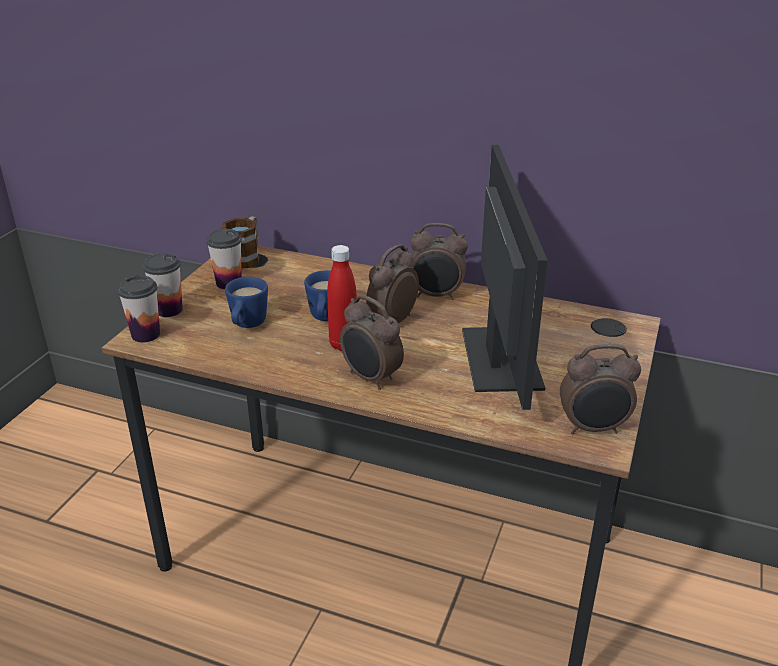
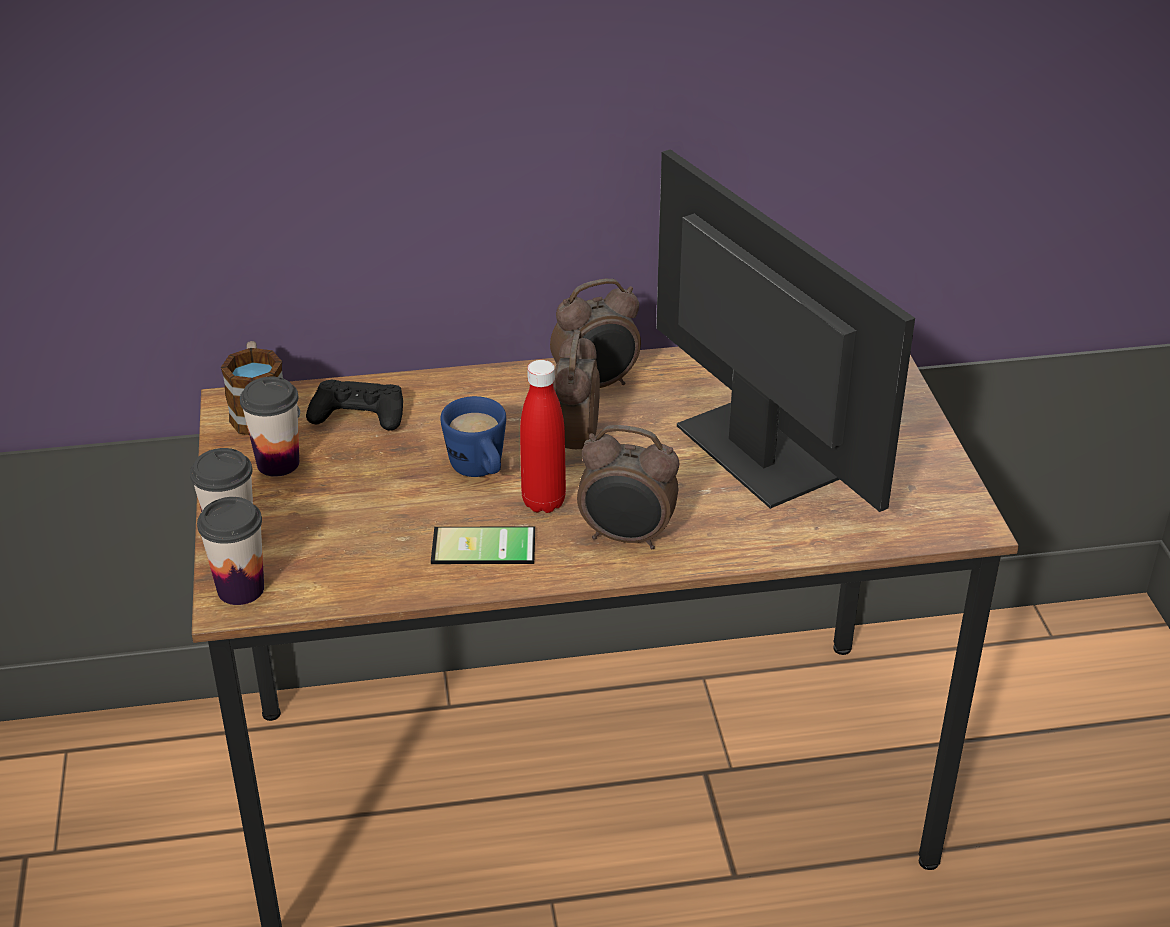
camera: 30 degrees left, 5 degrees up
(247, 325) = (378, 521): blue mug -> none
(284, 357) = (483, 550): none -> phone
(293, 272) = (358, 414): none -> black game controller
(593, 428) = (941, 506): alarm clock -> none

